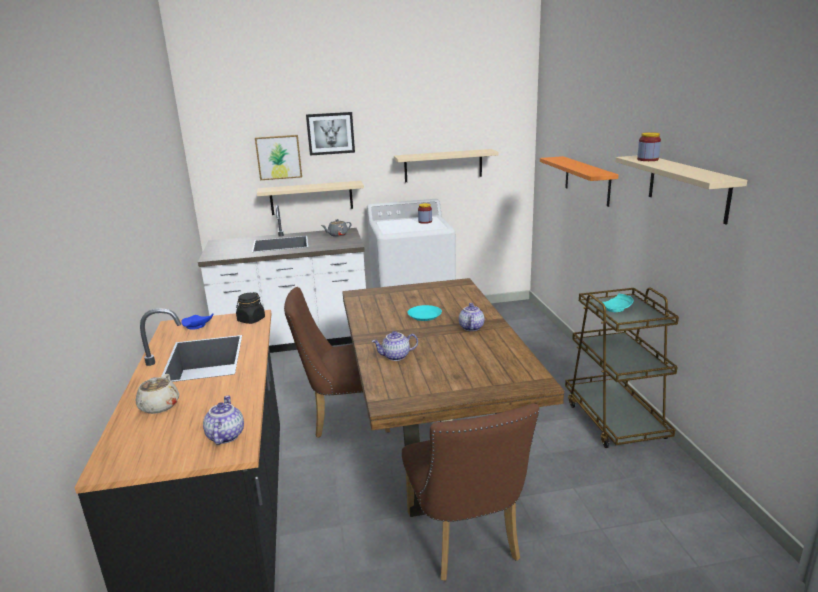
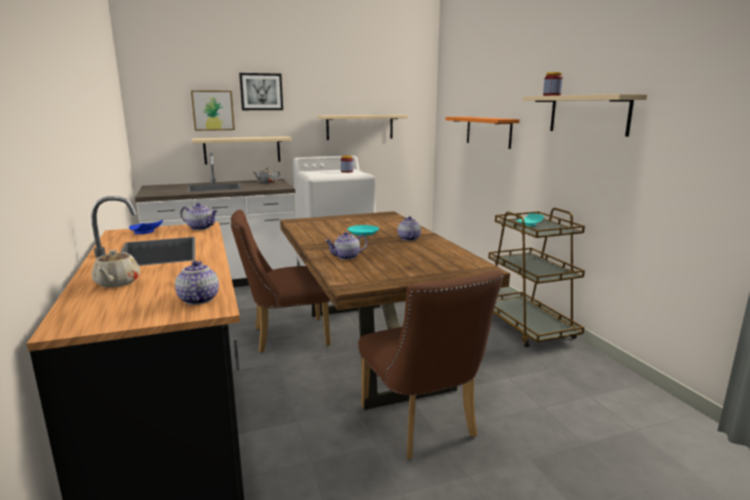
camera: 10 degrees left, 5 degrees down
(251, 320) = (201, 228): black jar -> teapot

